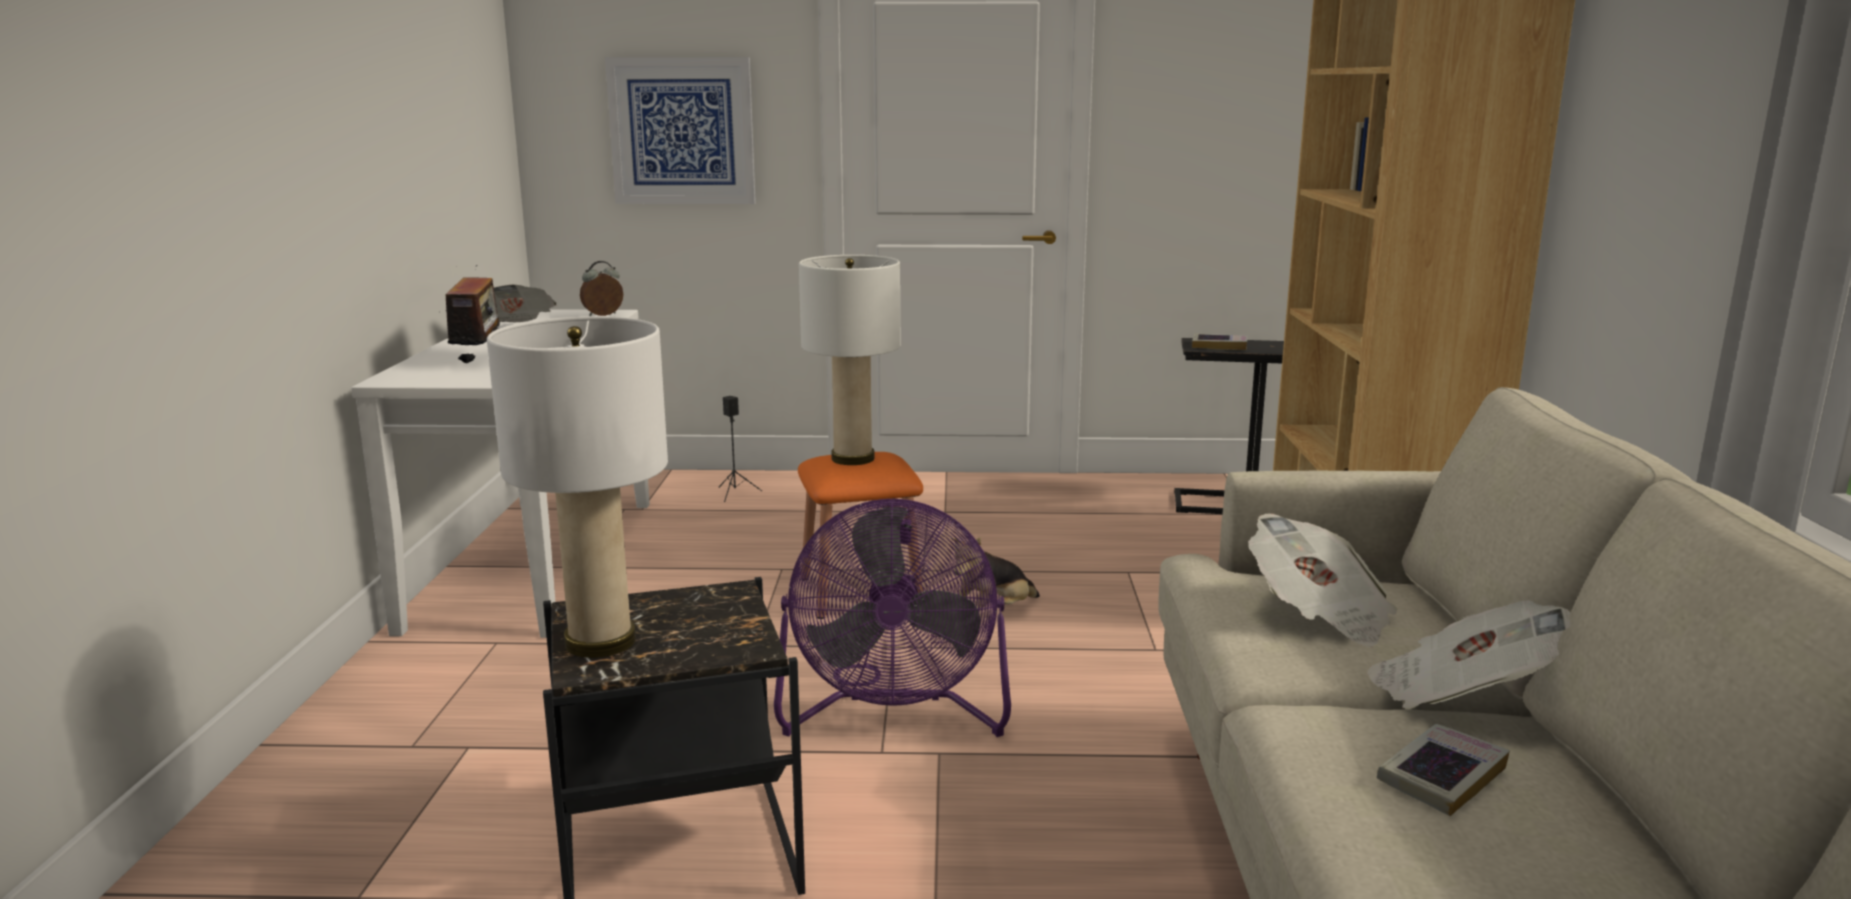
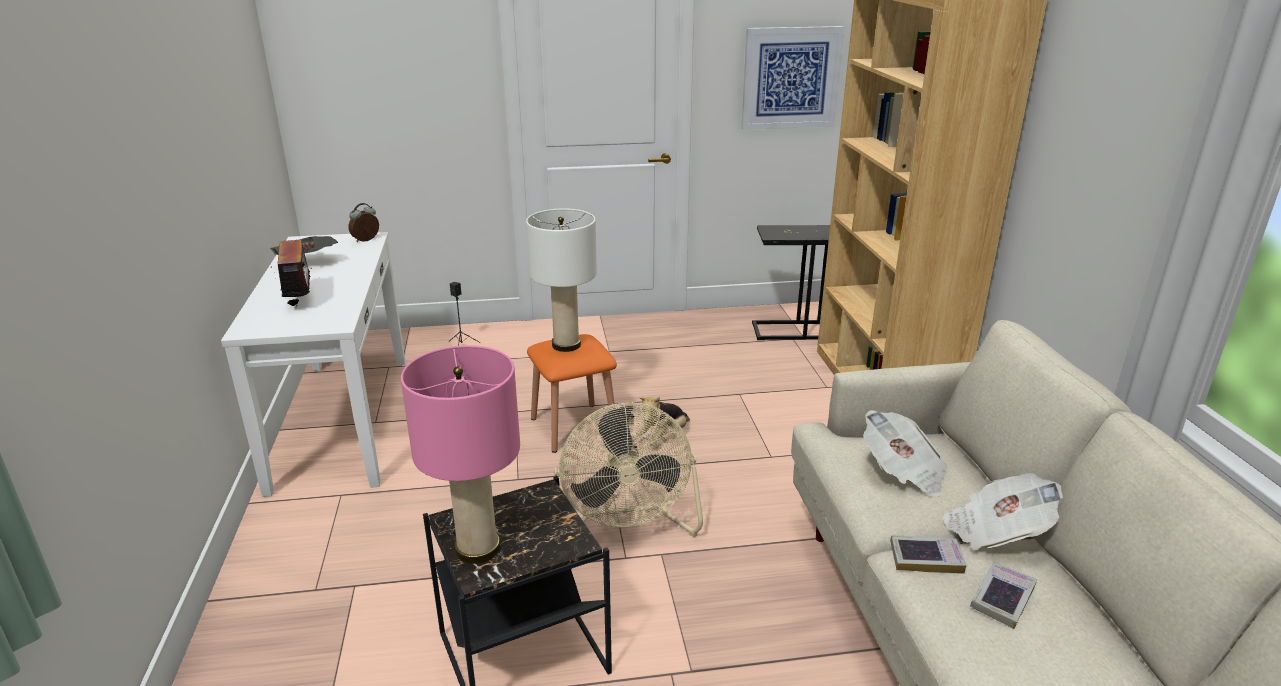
camera: 10 degrees left, 10 degrees up
(600, 642) = (478, 549): white table lamp -> pink table lamp
(682, 131) = (402, 93): picture -> picture (791, 78)
(886, 712) = (619, 526): purple fan -> beige fan
(1219, 346) = (784, 233): book -> book (926, 558)

